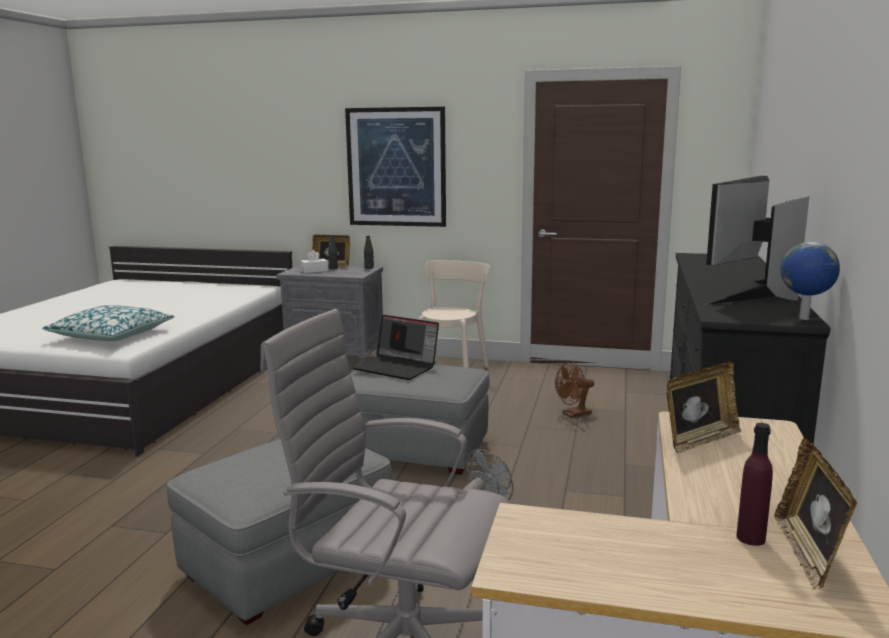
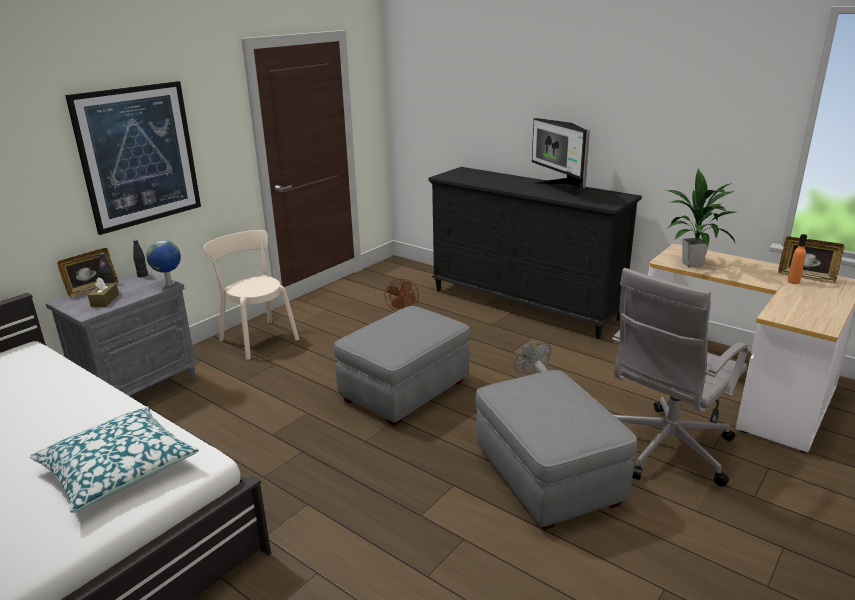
camera: 65 degrees left, 10 degrees up
(314, 271) = (105, 300): white tissue box -> brown tissue box
(397, 367) = (384, 332): laptop -> none
(699, 440) = (692, 264): picture frame -> potted plant
(750, 538) = (793, 282): purple bottle -> orange bottle
(804, 319) = (623, 195): globe -> globe (169, 285)

